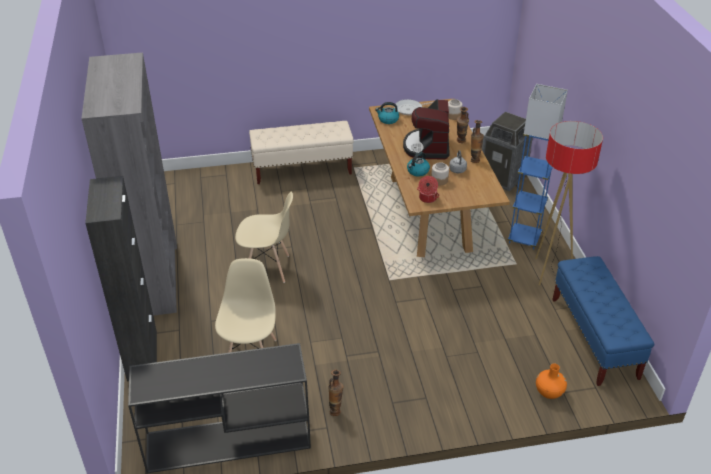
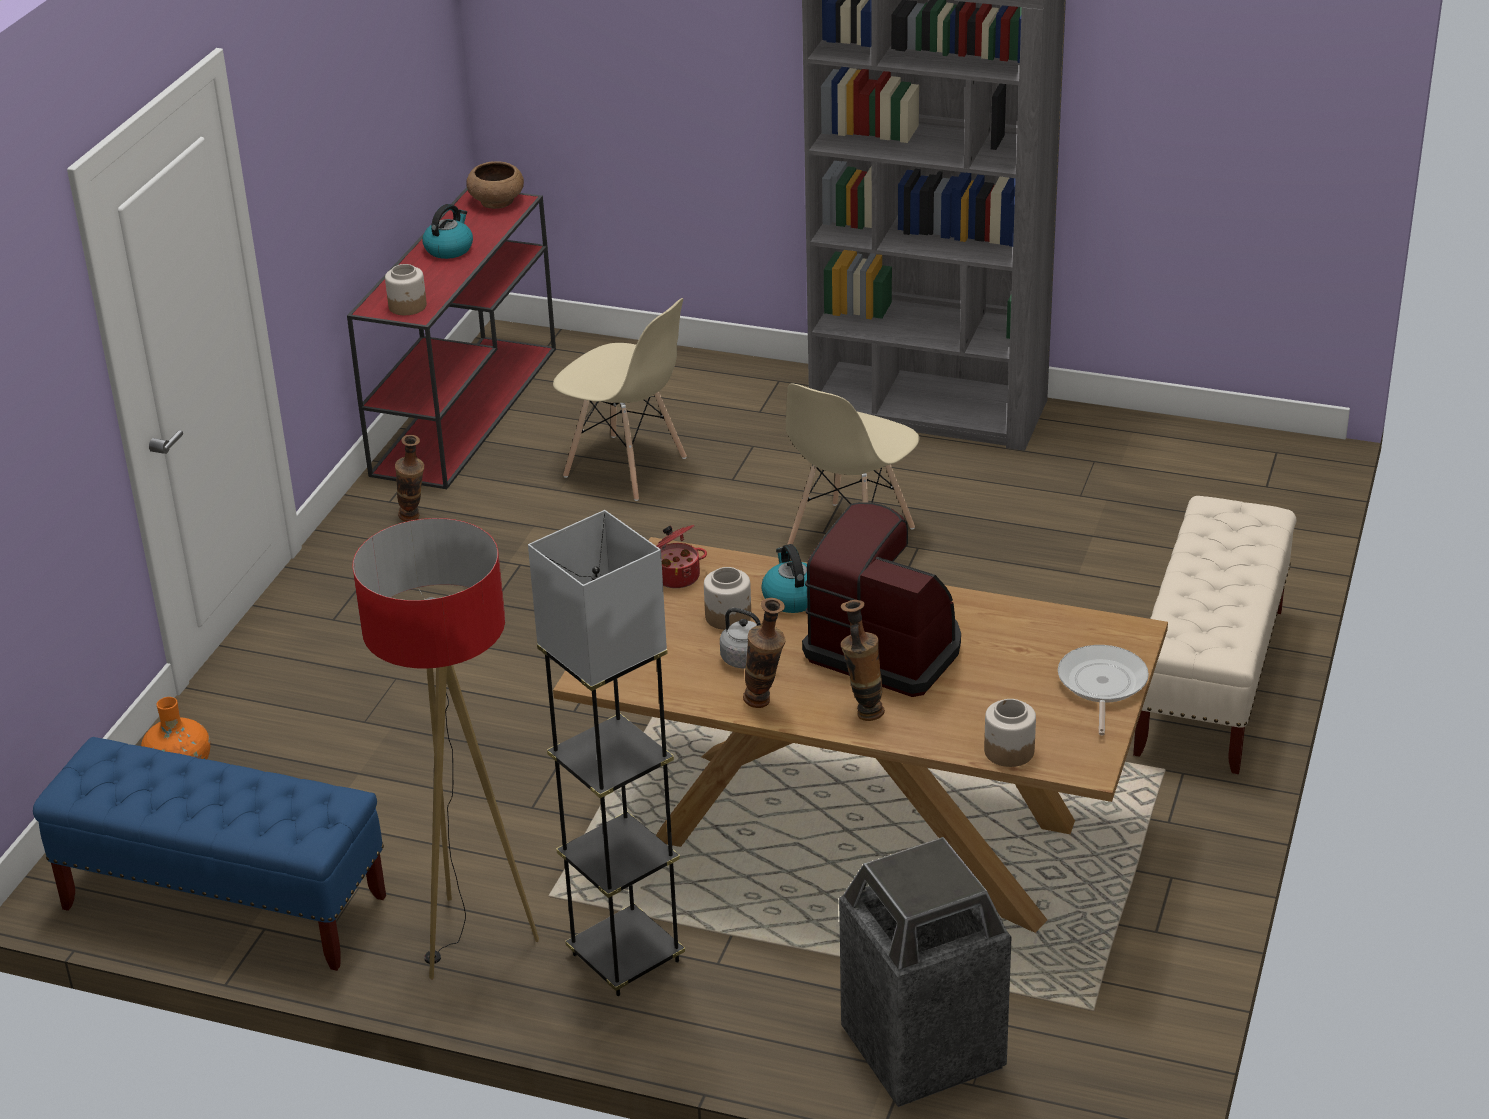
camera: 120 degrees right, 5 degrees down
(142, 355) = (729, 369): black cabinet -> none
(145, 381) = (497, 201): none -> brown bowl
(226, 441) = (466, 409): black console table -> red console table
(284, 360) = (408, 306): none -> jar
(388, 120) = (1071, 630): kettle -> kettle (449, 249)
(524, 238) = (625, 958): blue floor lamp -> grey floor lamp

